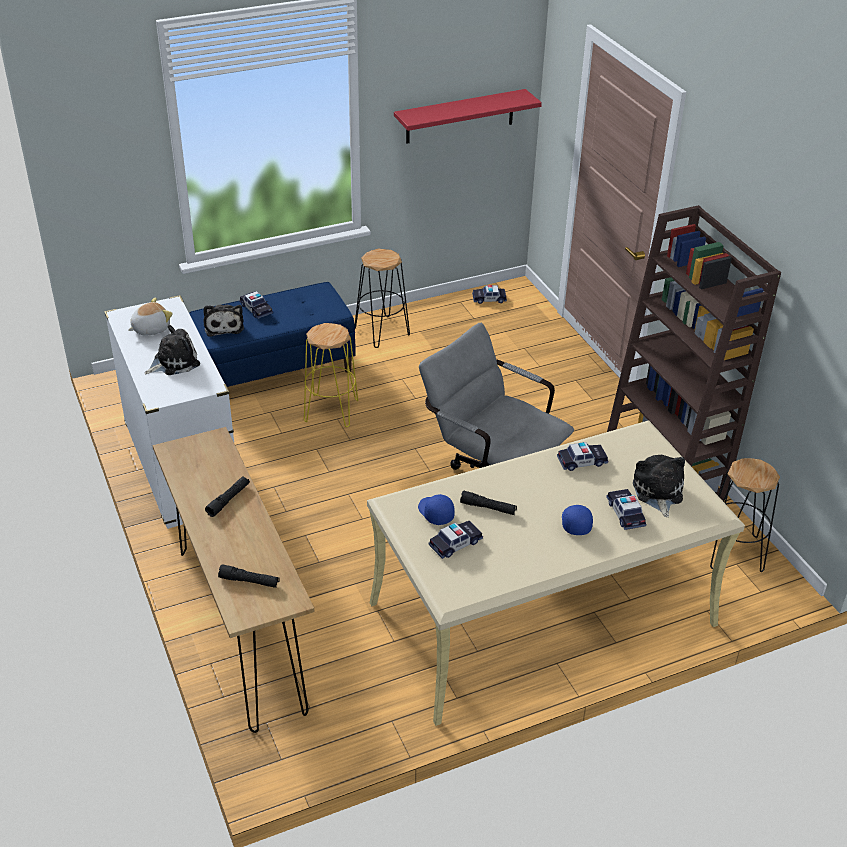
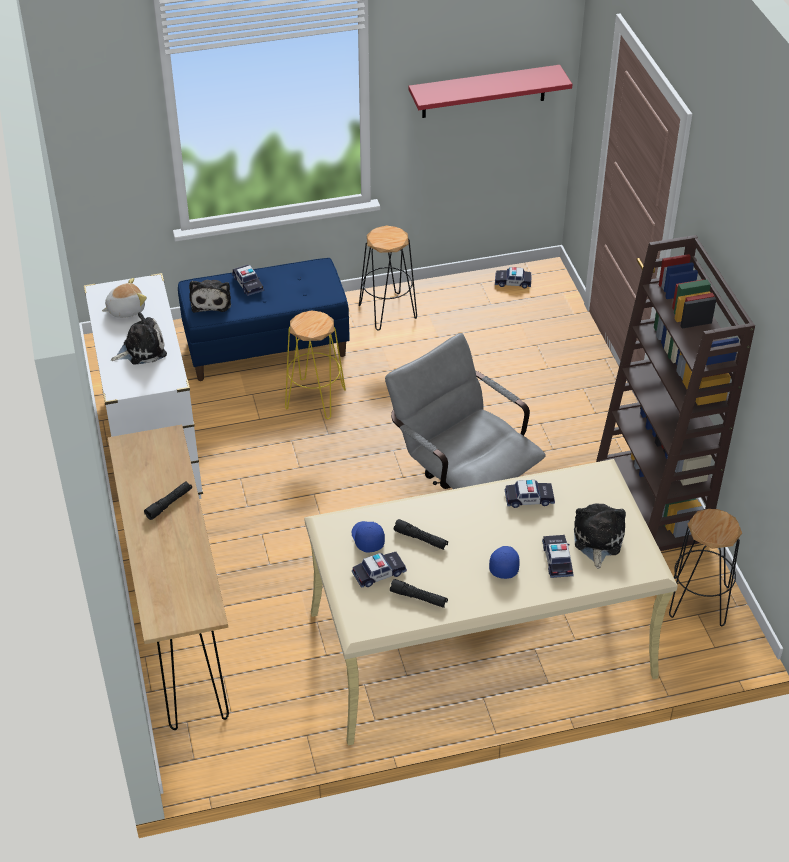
camera: 10 degrees right, 5 degrees up
(249, 581) = (172, 590): black flashlight -> black flashlight (418, 598)

